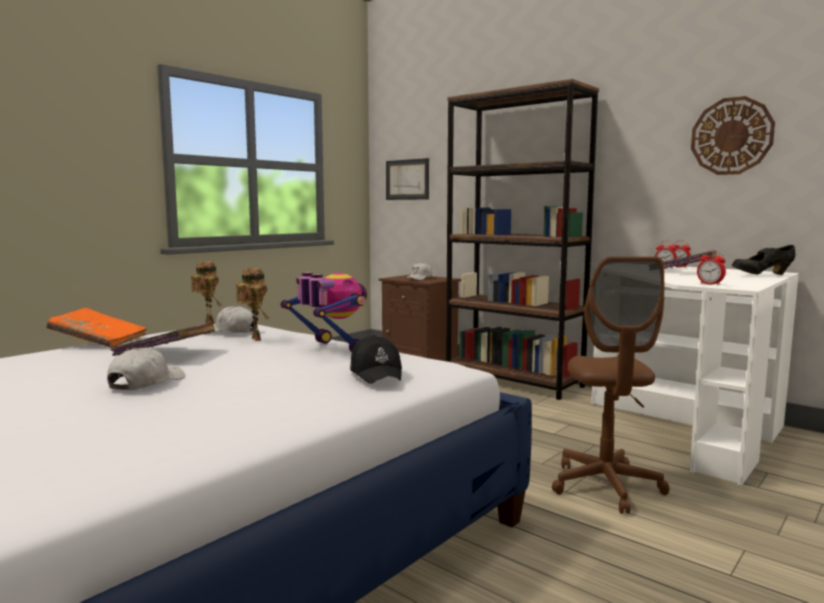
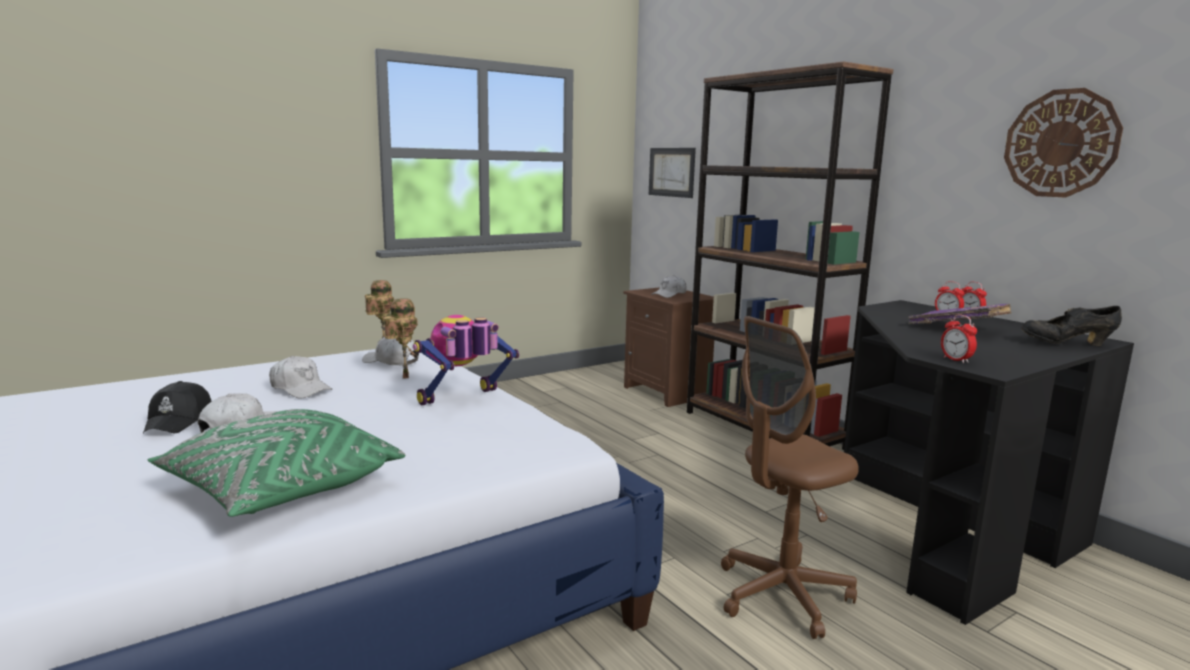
camera: 15 degrees right, 5 degrees up
(99, 341) = (259, 363): orange book -> none
(165, 354) = (300, 389): purple book -> white cap
(240, 417) = (281, 489): none -> green pillow
(330, 349) = (463, 400): toy robot -> toy robot turned 105 degrees counterclockwise
(376, 373) = (468, 445): black cap -> black cap (180, 420)
(606, 486) = (782, 595): brown office chair -> brown office chair turned 45 degrees clockwise
(681, 428) = (939, 527): white desk -> black desk

